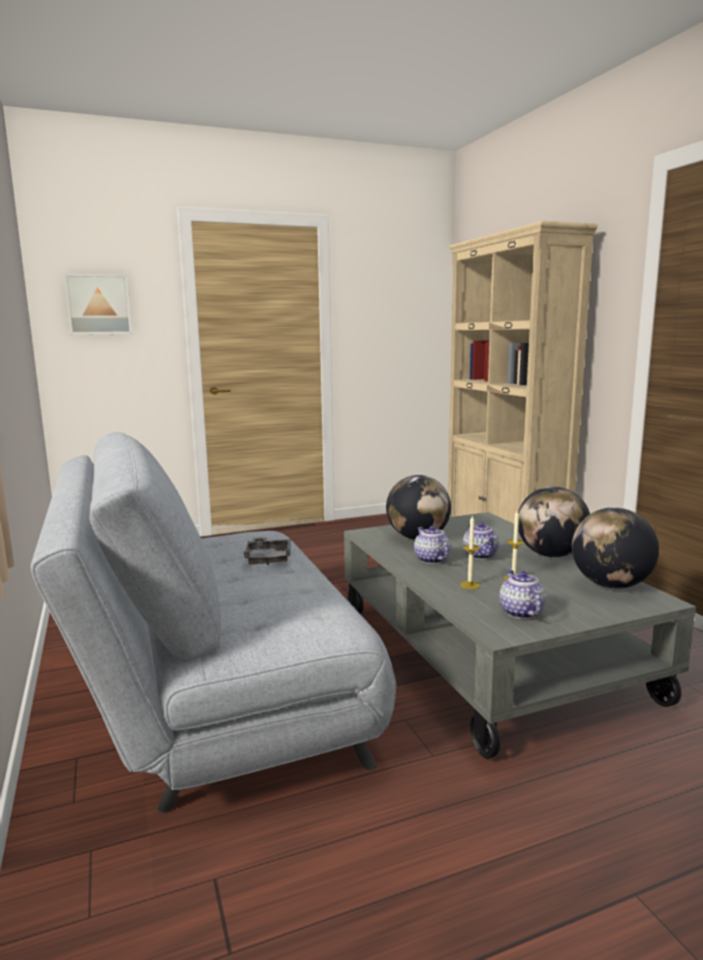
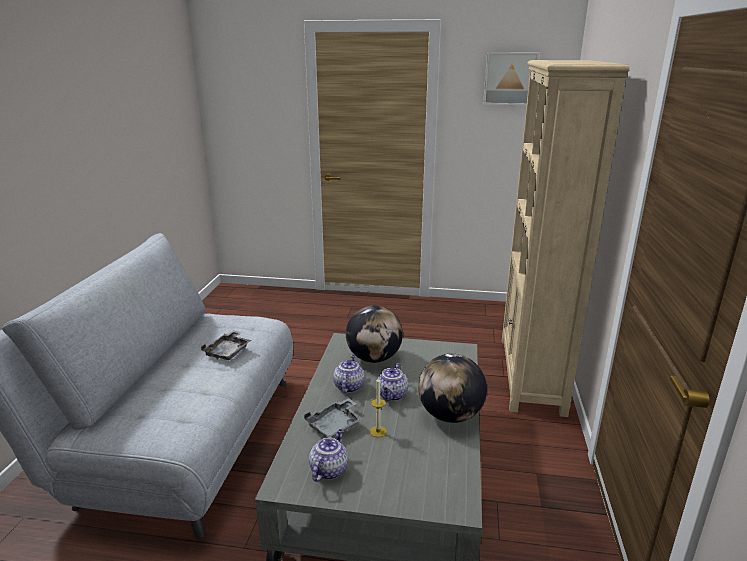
camera: 30 degrees right, 10 degrees up
(98, 304) = (244, 103): picture -> picture (510, 78)
(470, 585) = (335, 426): candle -> grey tray
(610, 585) = (445, 471): globe -> none

